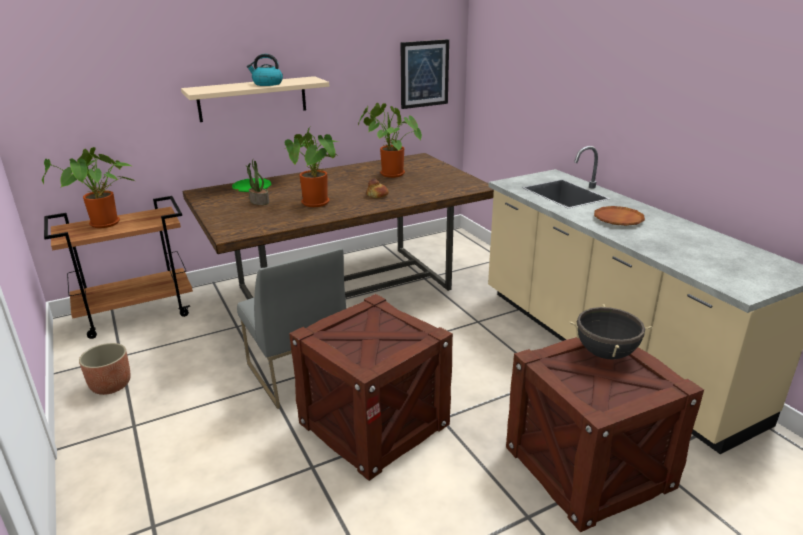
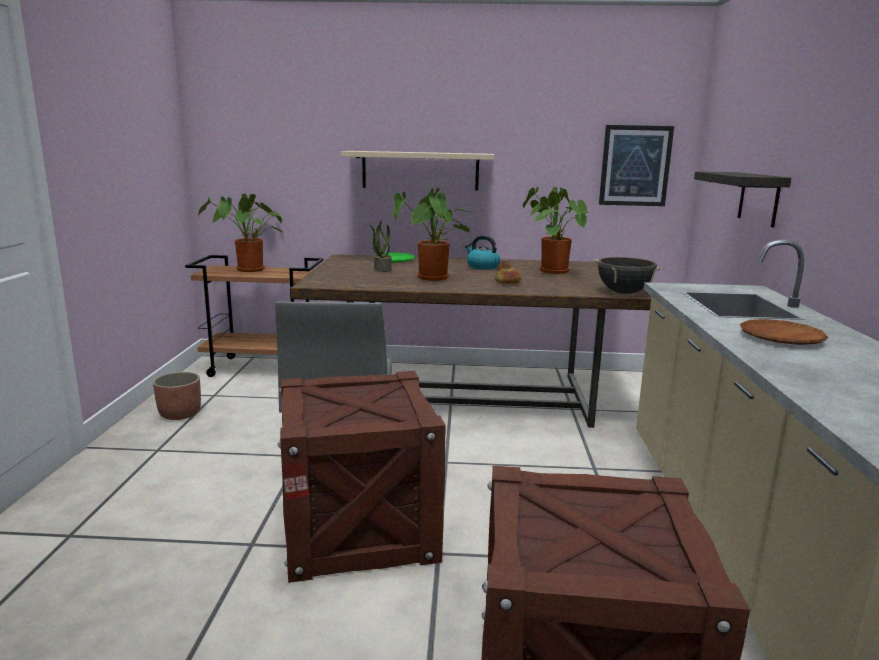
camera: 30 degrees right, 10 degrees down
(267, 84) = (429, 152): kettle -> kettle (482, 267)
(540, 105) = (759, 198): none -> shelf
(605, 353) = (631, 508): black cooking pot -> black cooking pot (623, 293)

